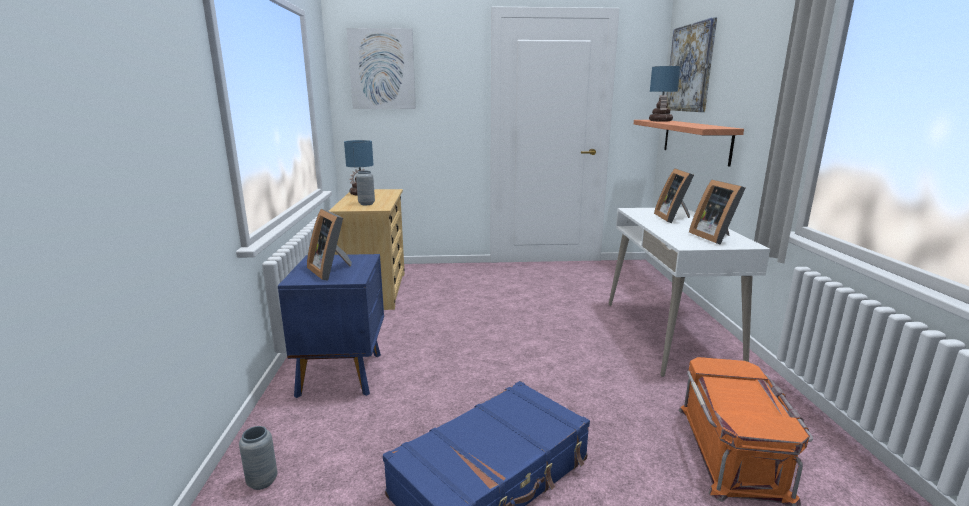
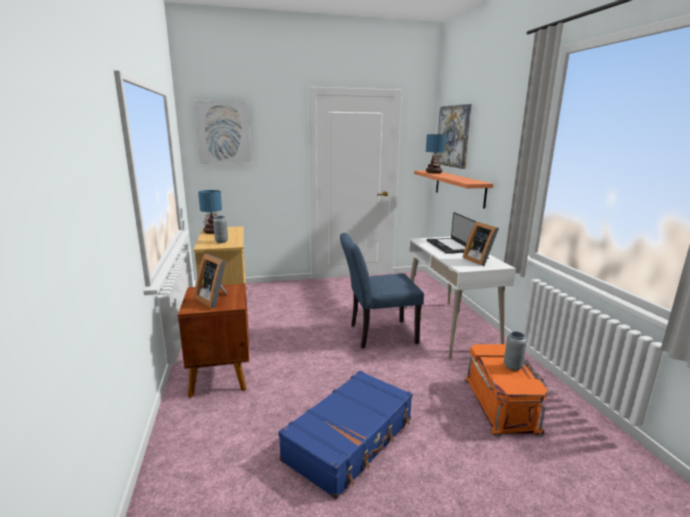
camera: 10 degrees left, 0 degrees up
(262, 481) = (184, 461): grey vase -> grey vase (512, 366)
(342, 373) = (221, 375): blue nightstand -> brown nightstand
(562, 336) = (377, 334): none -> blue chair
(674, 218) = (450, 246): picture frame -> laptop

